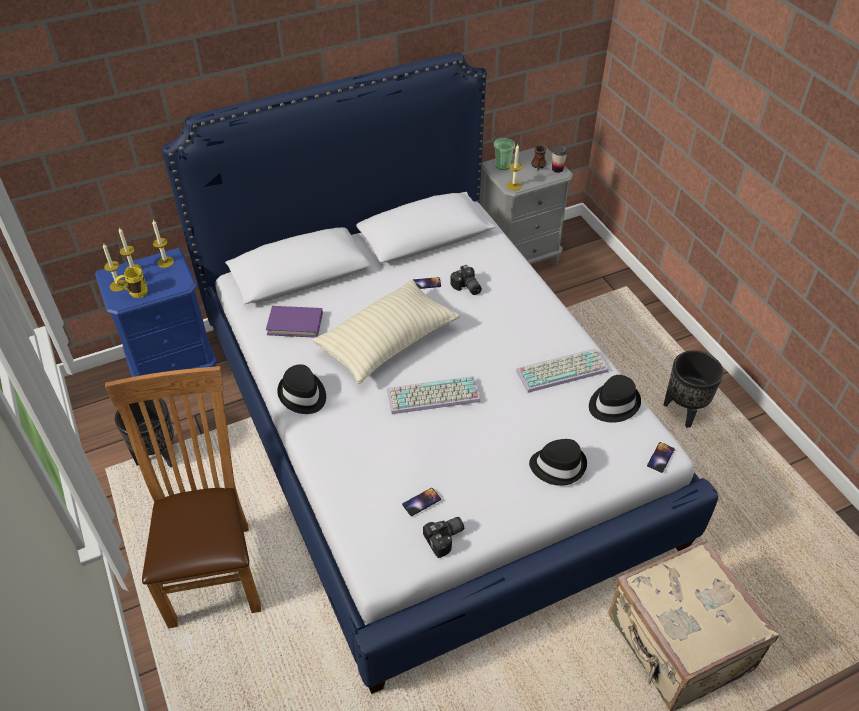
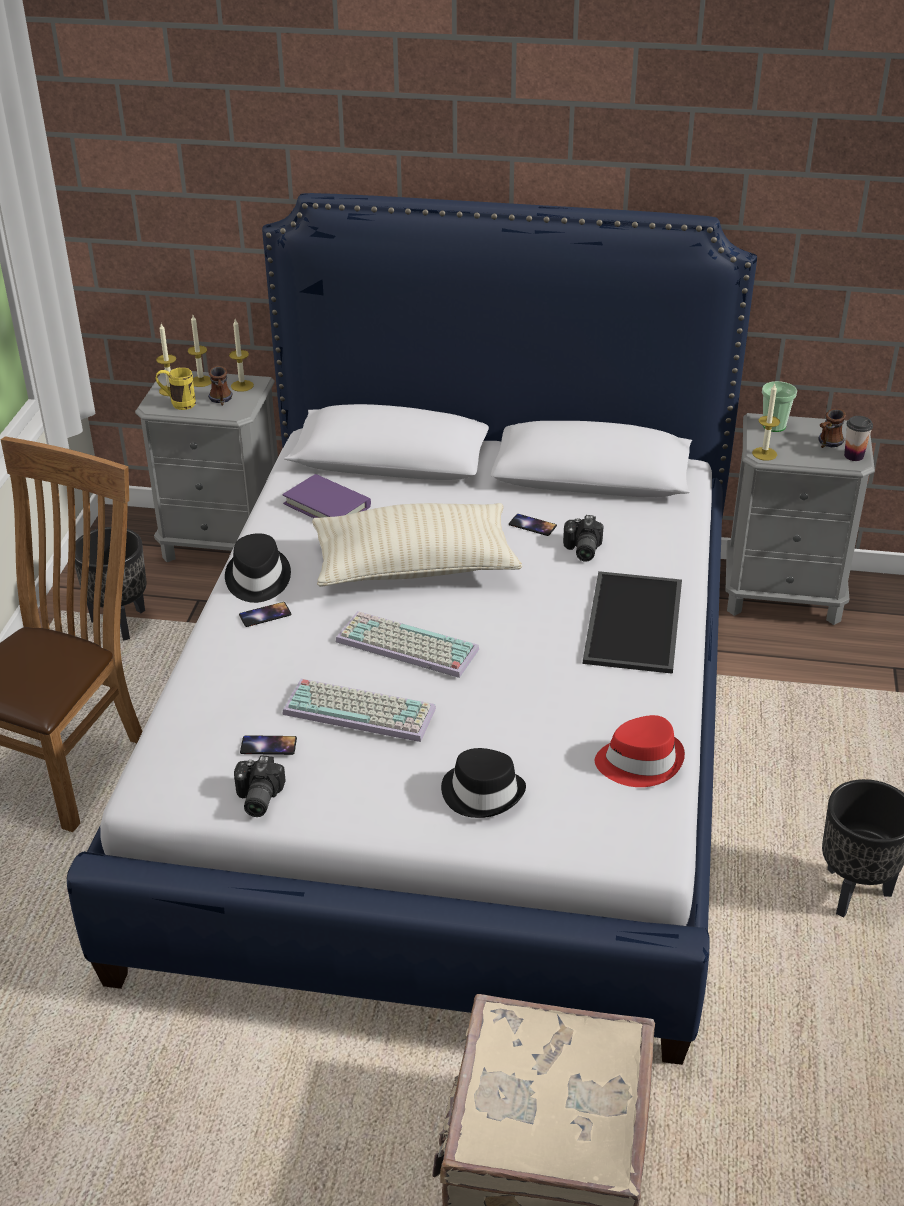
camera: 35 degrees right, 10 degrees down
(162, 279) = (221, 401): none -> mug
(175, 368) = (224, 544): blue nightstand -> grey nightstand
(446, 539) = (256, 798): camera -> camera turned 90 degrees clockwise
(536, 321) = (636, 623): none -> tray
(562, 369) = (611, 692): keyboard -> keyboard (362, 710)
(613, 404) = (640, 761): black hat -> red hat
(660, 457) = (639, 853): phone -> phone (265, 615)

